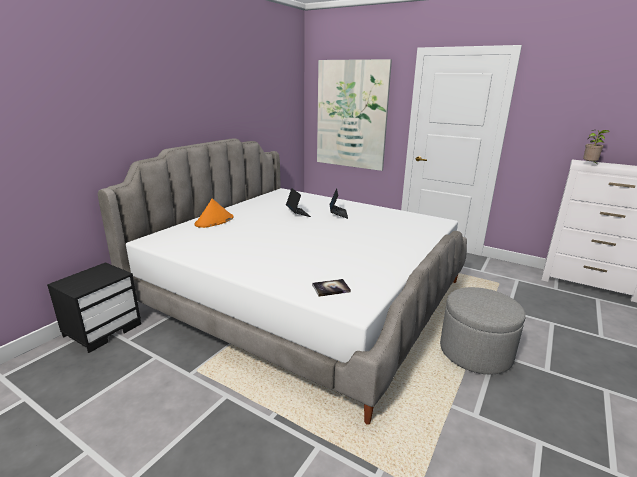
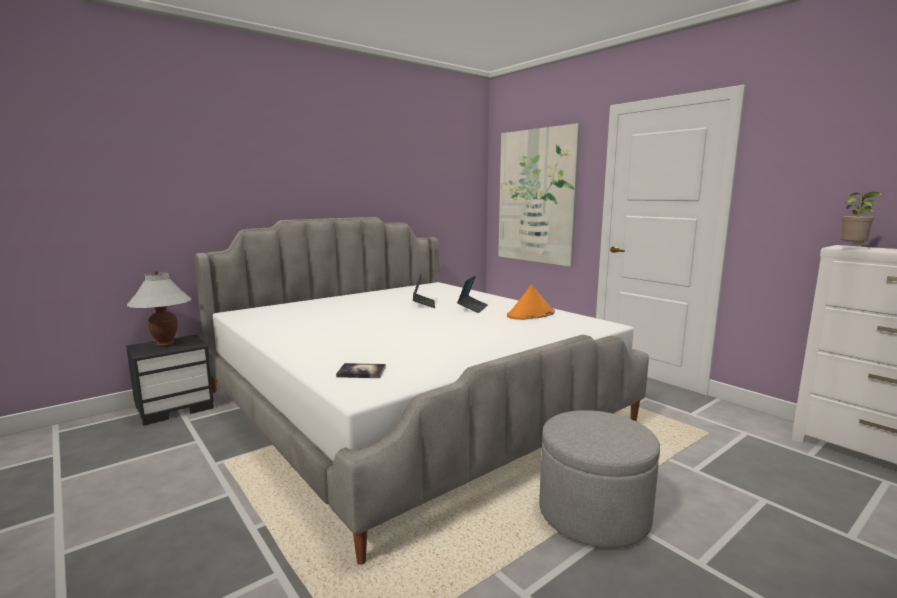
camera: 20 degrees right, 10 degrees down
(89, 278) = (166, 345): none -> white table lamp
(214, 221) = (322, 304): orange hat -> orange hat (530, 314)

